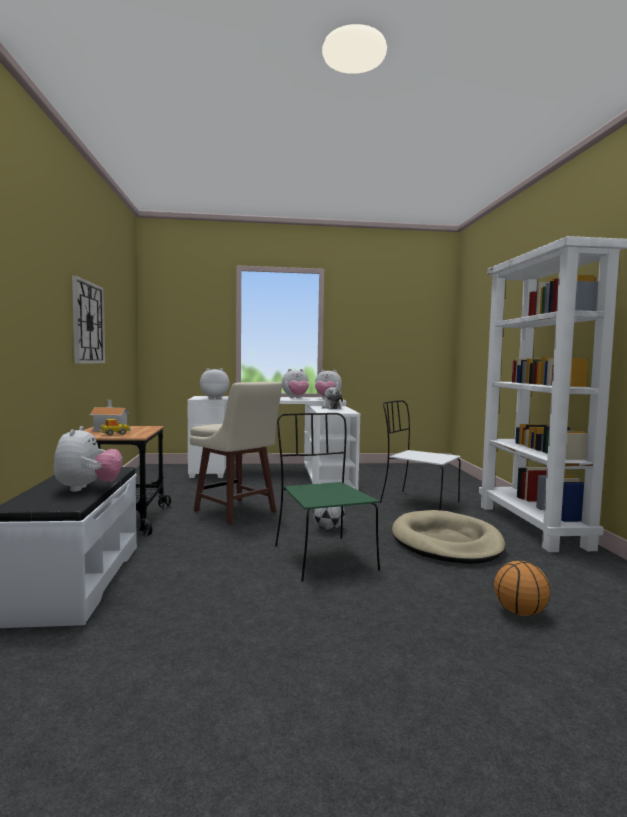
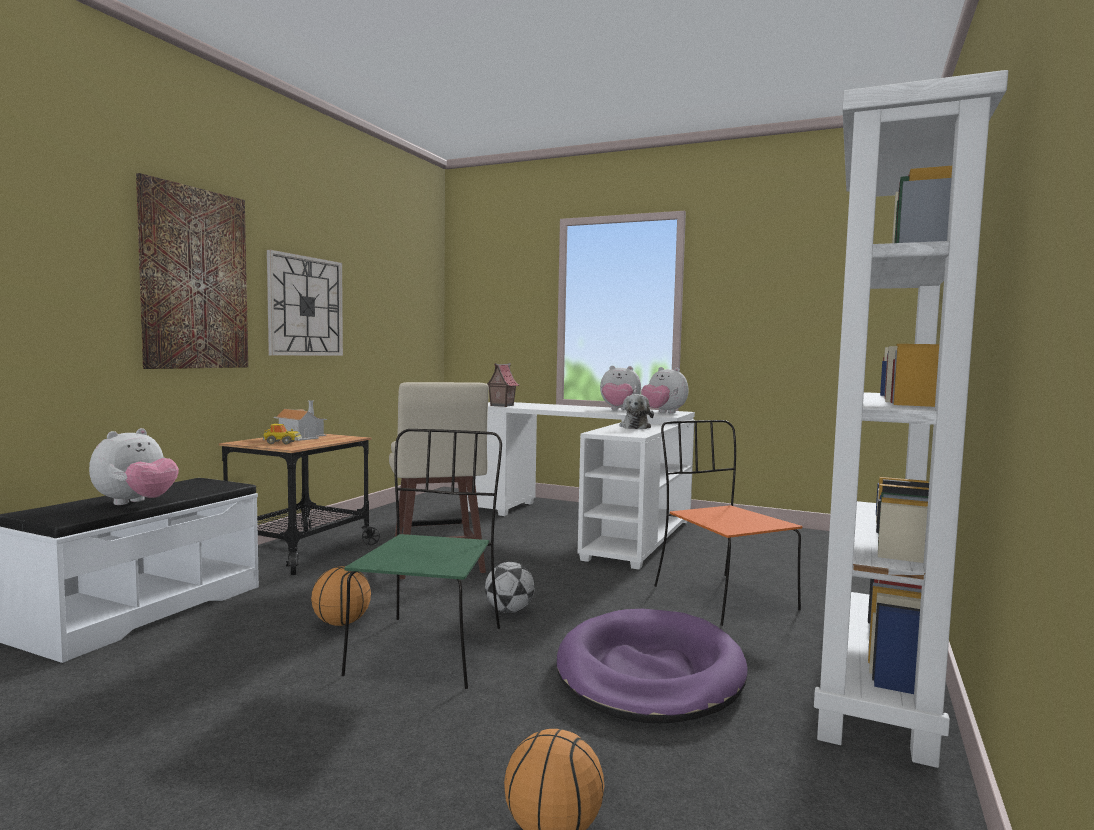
camera: 30 degrees right, 0 degrees up
(42, 298) = (194, 279): none -> picture
(215, 398) = (501, 405): plush toy -> toy house
(242, 555) = (341, 623): none -> basketball
(417, 502) = (721, 597): white chair -> orange chair
(446, 542) = (649, 673): beige dog bed -> purple dog bed

